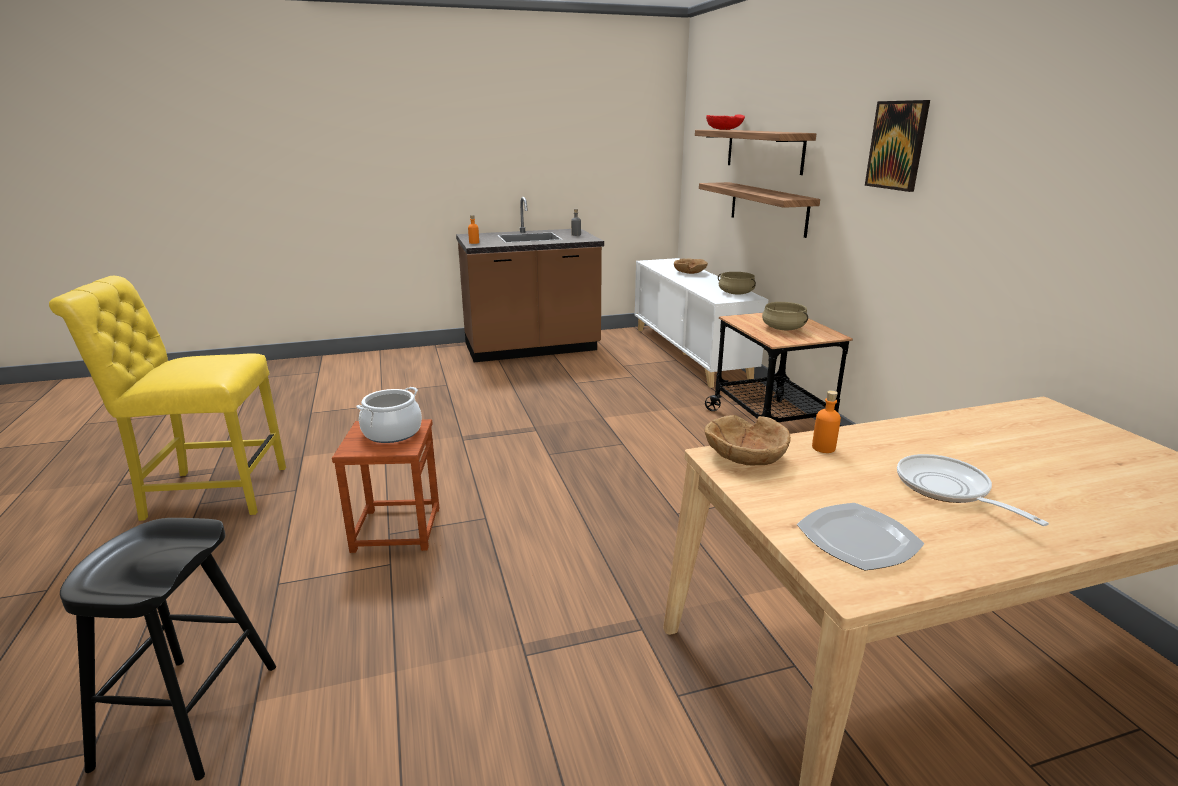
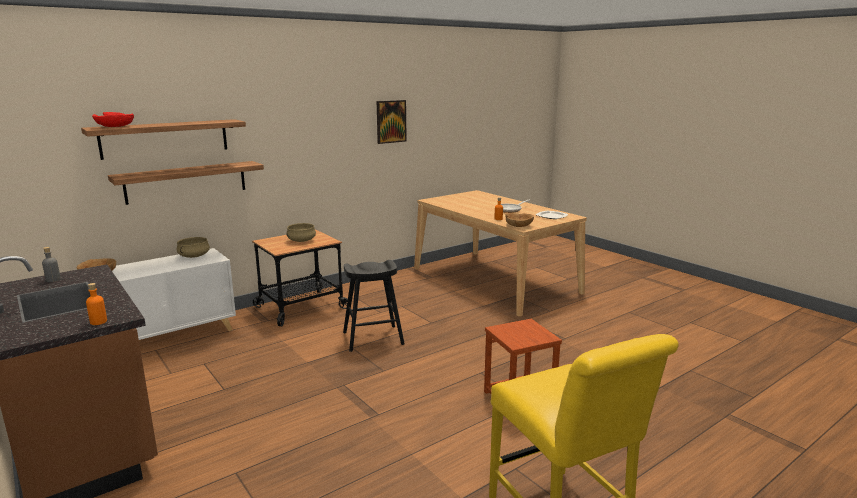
camera: 110 degrees left, 5 degrees down
(188, 715) = (687, 399): black stool -> black stool (373, 338)
(392, 432) = (515, 332): cooking pot -> none
(897, 145) = (310, 120): picture -> picture (391, 121)

